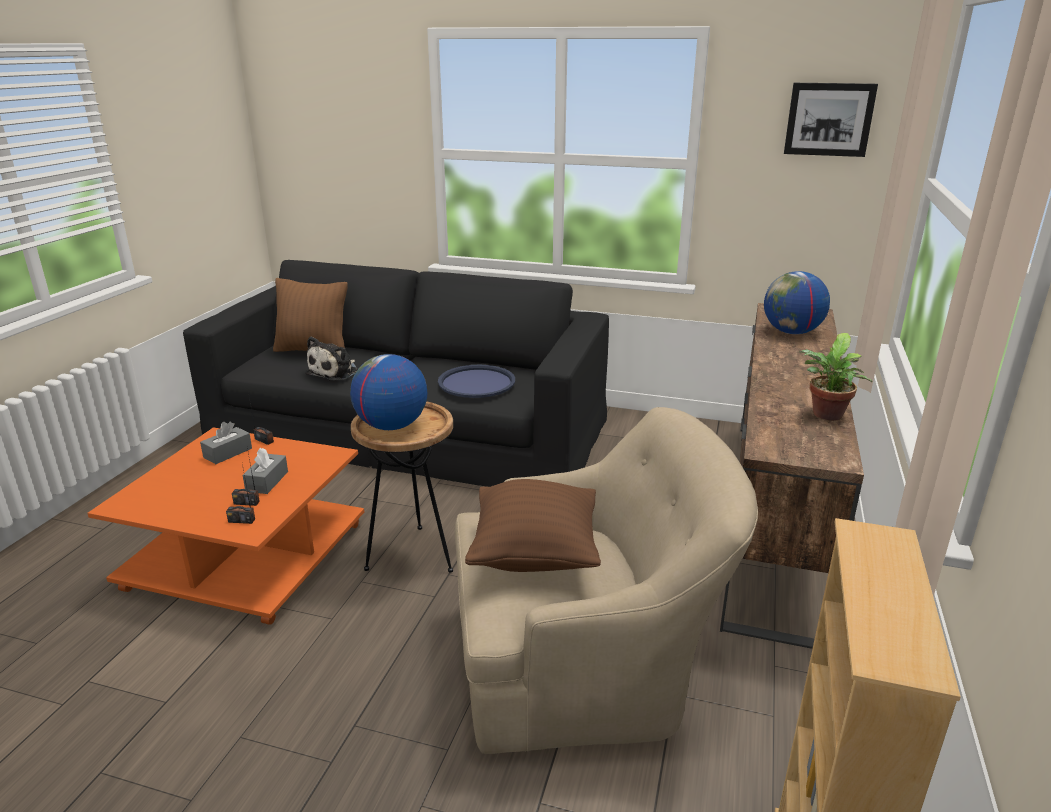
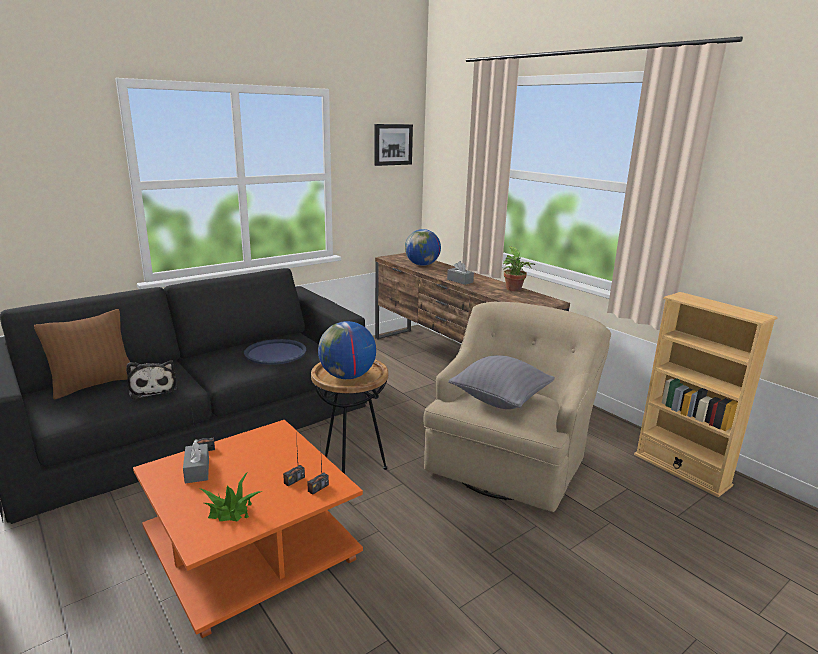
camera: 55 degrees left, 5 degrees down
(175, 495) = (231, 510): none -> potted plant
(267, 481) = (275, 464): grey tissue box -> grey tissue box (460, 281)
(534, 554) = (500, 399): brown pillow -> grey pillow

